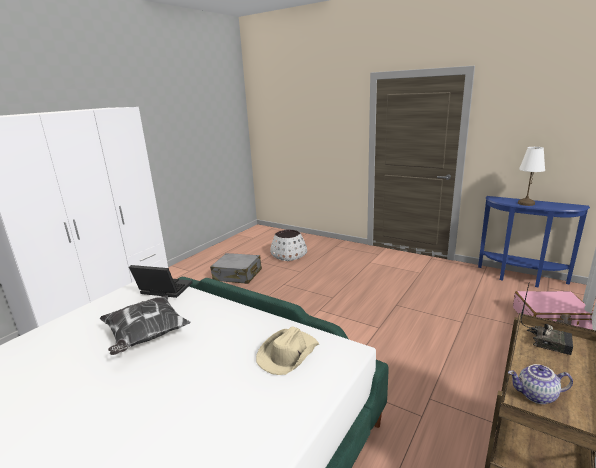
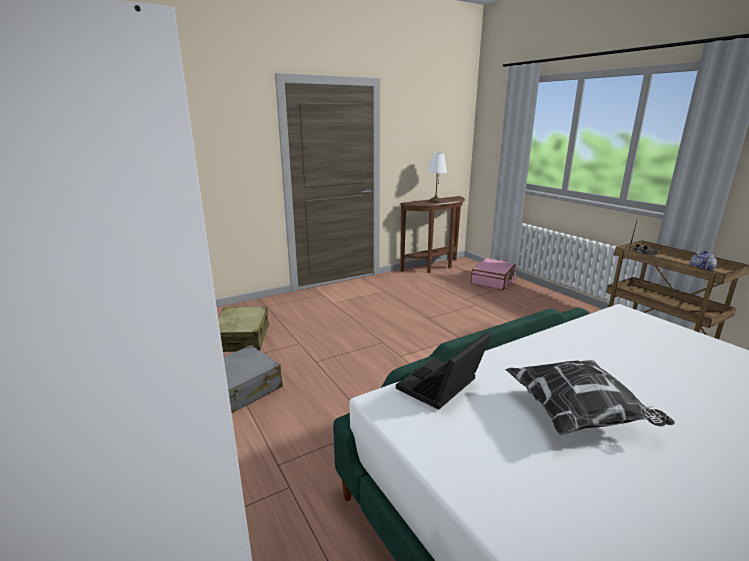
camera: 65 degrees left, 0 degrees up
(288, 354) = (627, 335): beige hat -> none
(289, 255) = (242, 338): white planter -> beige suitcase
(520, 278) = (434, 267): blue console table -> brown console table

